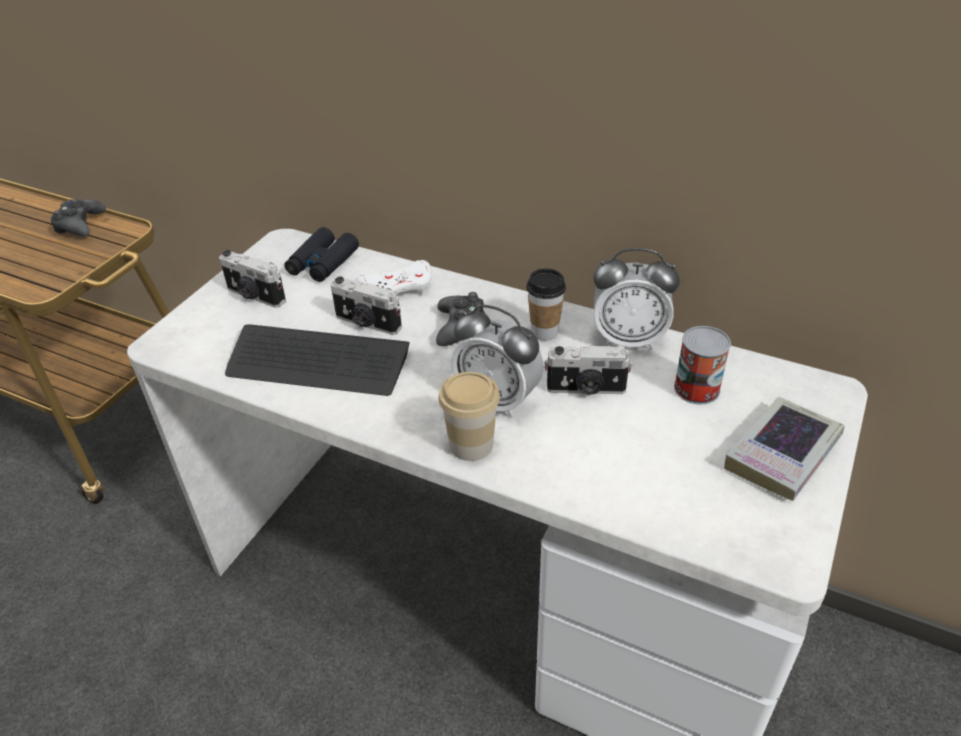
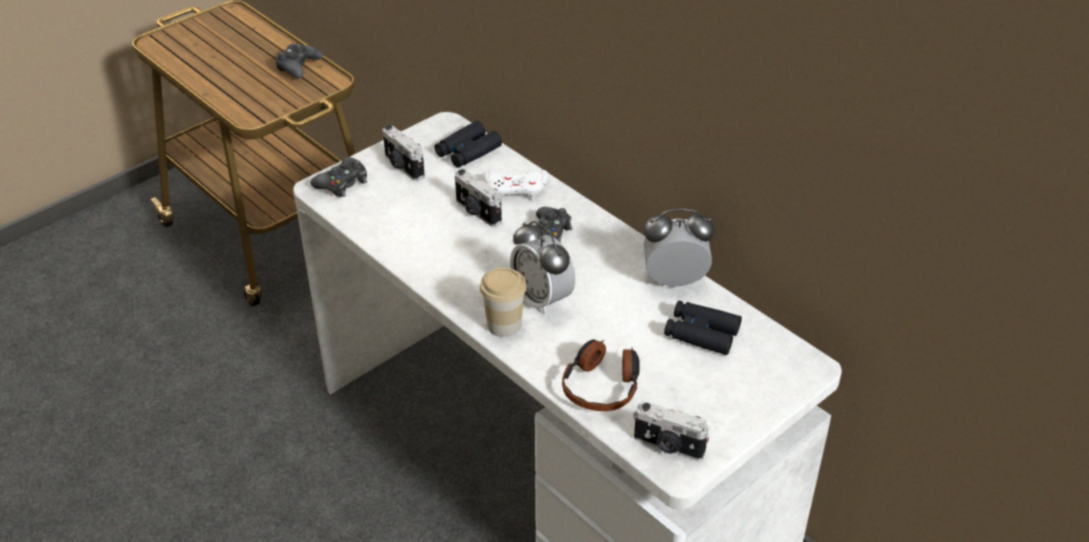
camera: 20 degrees right, 0 degrees up
(188, 332) = (342, 183): none -> black game controller
(318, 363) = (425, 233): keyboard -> none
(544, 332) = (610, 256): cup -> none
(586, 389) = (614, 309): camera -> camera (668, 446)
(628, 339) = (674, 280): alarm clock -> alarm clock turned 150 degrees clockwise
(630, 483) = (602, 385): none -> headphones
(696, 388) = (701, 333): can -> black binoculars
(782, 454) = (732, 399): book -> none

